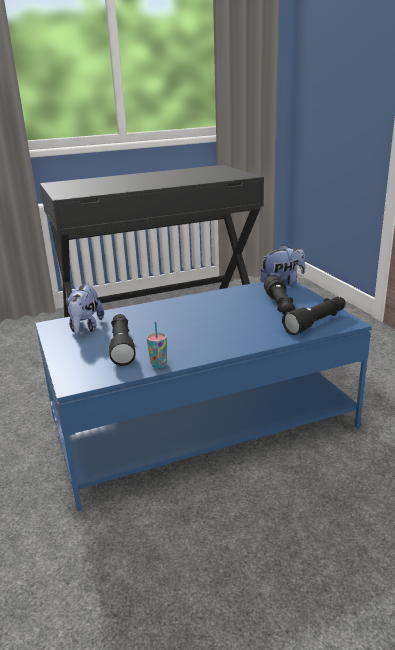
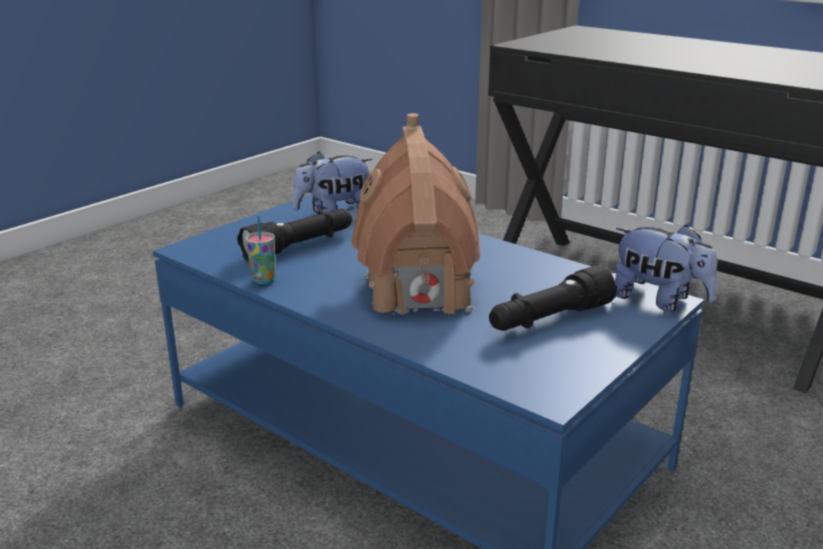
camera: 60 degrees right, 0 degrees up
(221, 327) = (417, 291): none -> toy house
(316, 322) = (514, 364): black flashlight -> none

